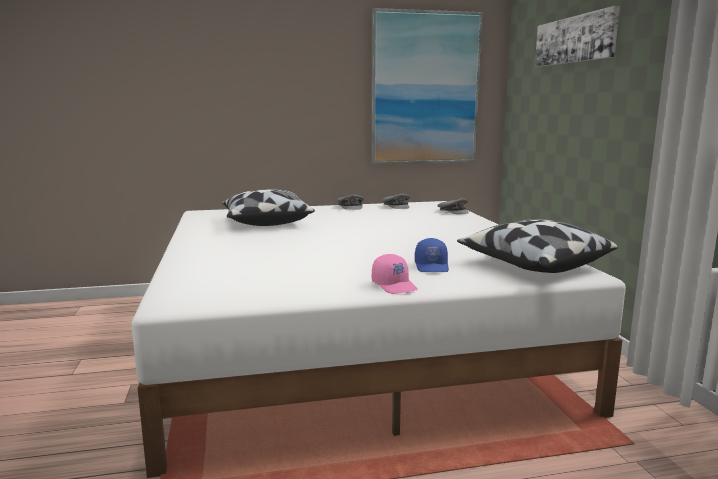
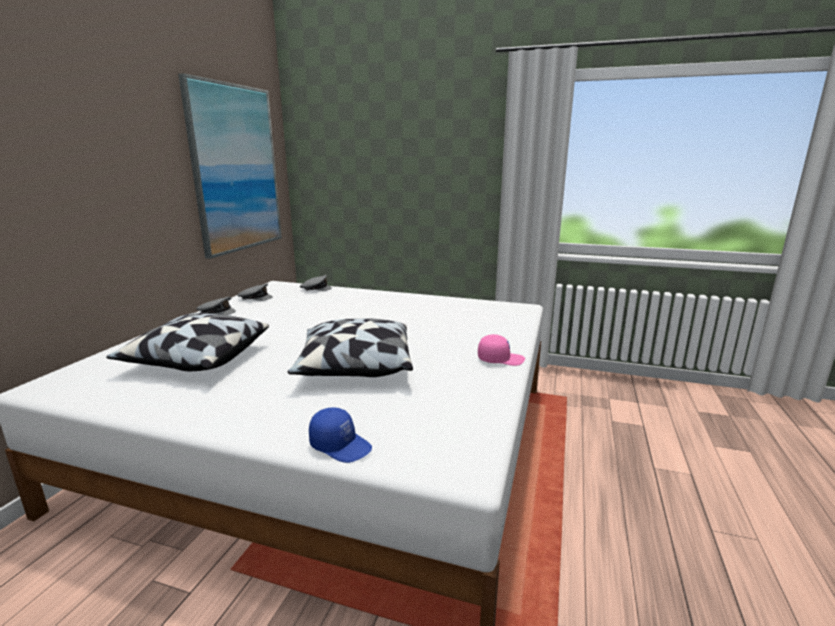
camera: 60 degrees left, 5 degrees up
(432, 266) = (464, 336): blue cap -> blue cap (341, 445)
(533, 265) = (491, 311): pillow -> pillow (354, 367)
(575, 39) = (386, 130): picture -> none

